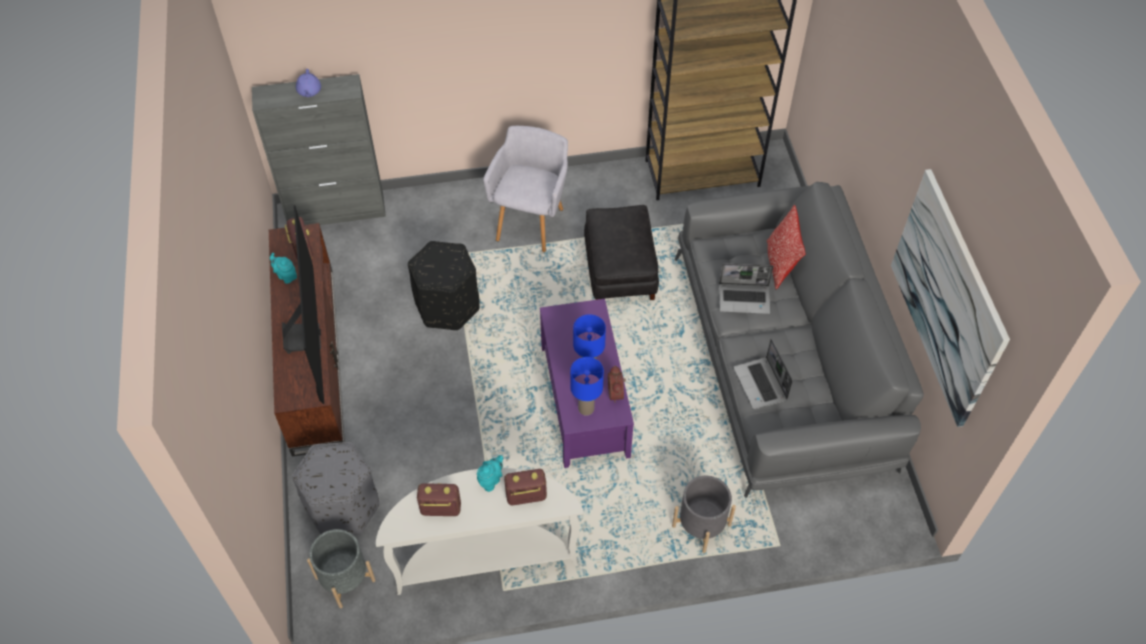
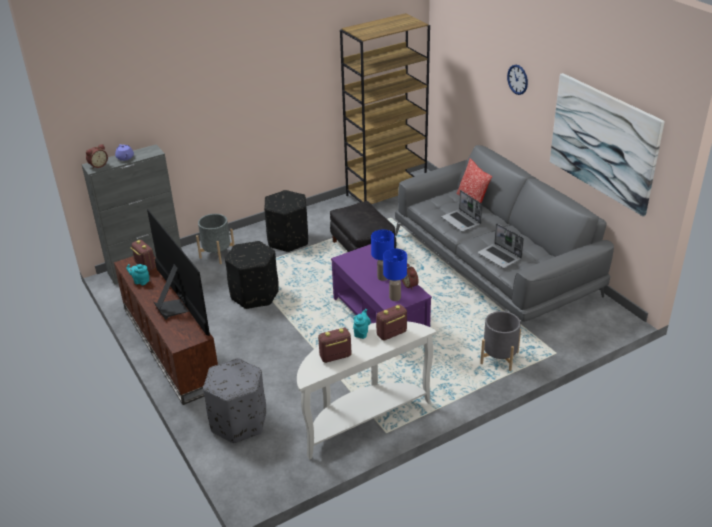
camera: 20 degrees left, 20 degrees down
(270, 96) = (98, 165): none -> alarm clock
(345, 579) = (263, 463): grey planter -> grey planter (217, 254)
(531, 221) = (288, 240): grey armchair -> black ottoman
(744, 299) = (461, 221): laptop -> laptop turned 75 degrees clockwise
(887, 127) = (517, 79): none -> wall clock

